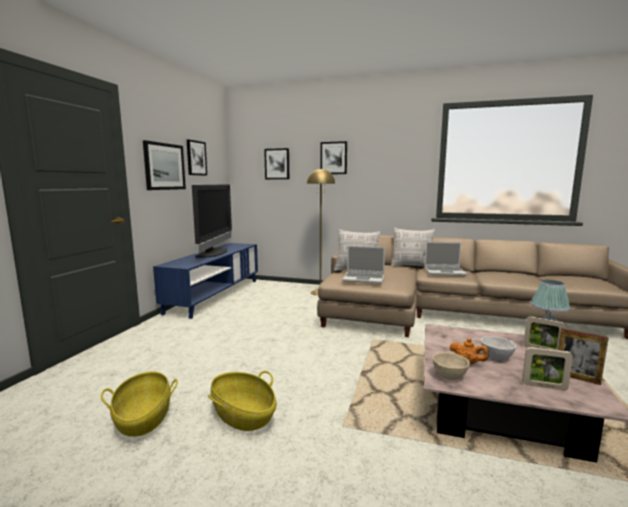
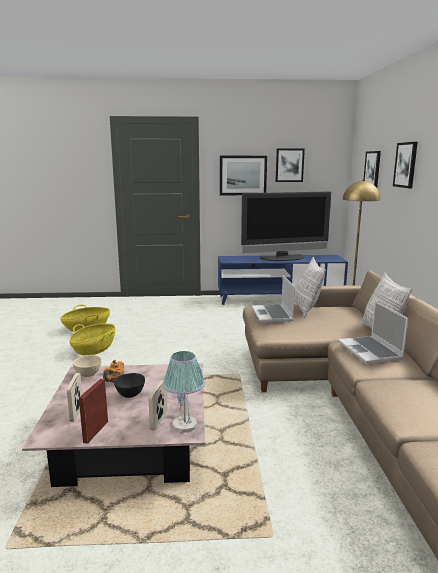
camera: 70 degrees right, 5 degrees up
(496, 357) = (130, 394): white bowl -> black bowl

